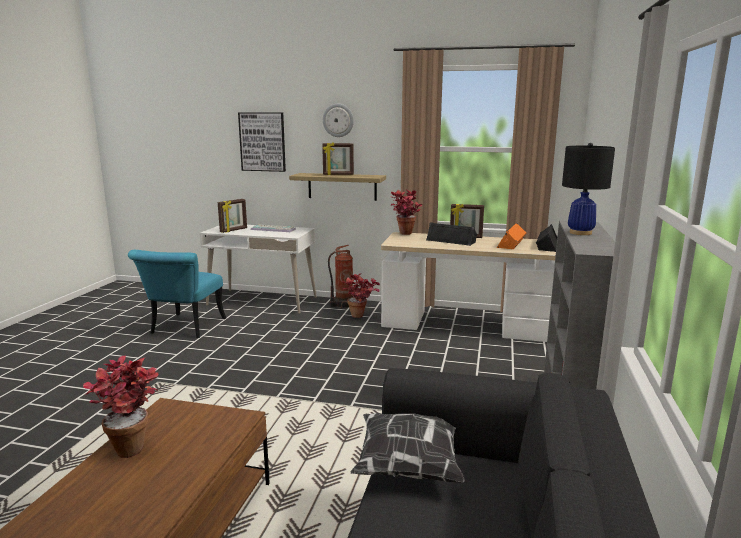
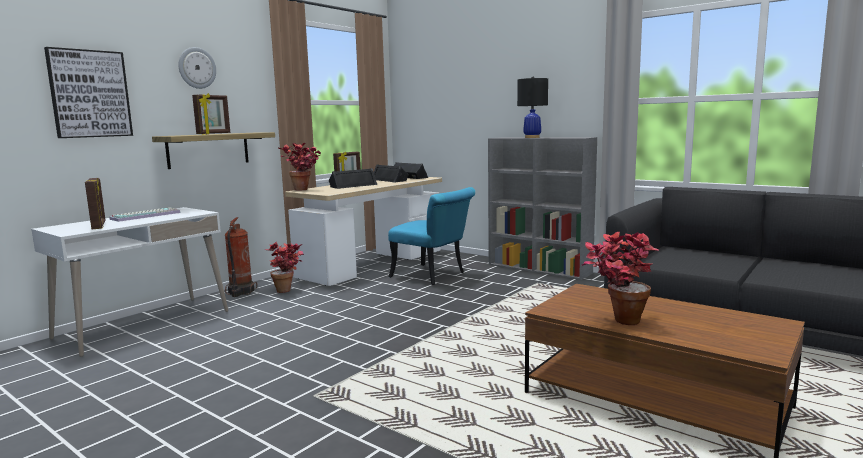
camera: 65 degrees left, 5 degrees down
(184, 329) = (149, 375): turquoise chair -> turquoise chair (434, 276)
(411, 465) = (660, 262): pillow -> none
(512, 243) = (390, 180): orange speaker -> black speaker

